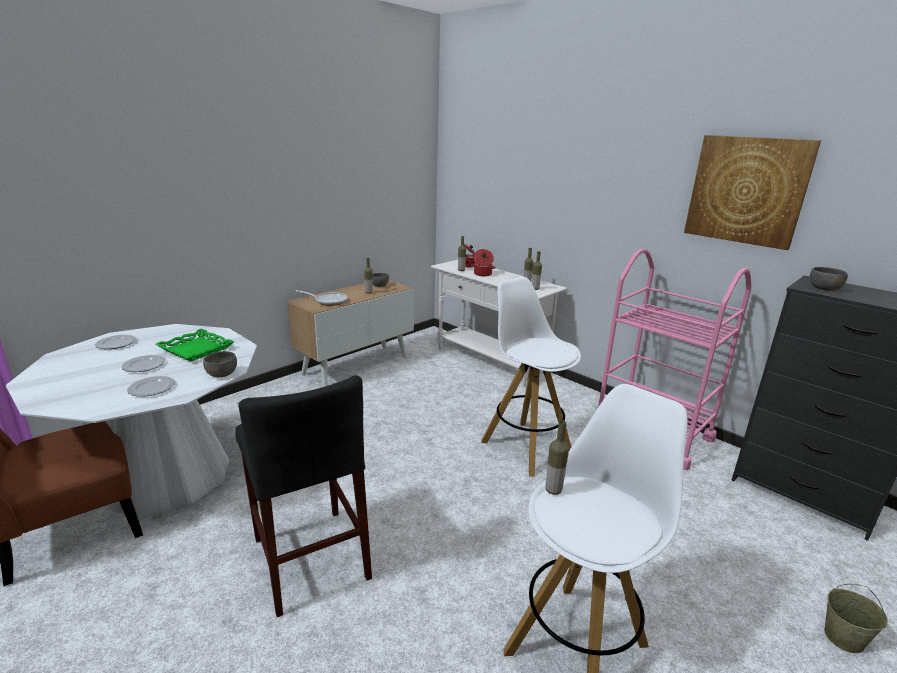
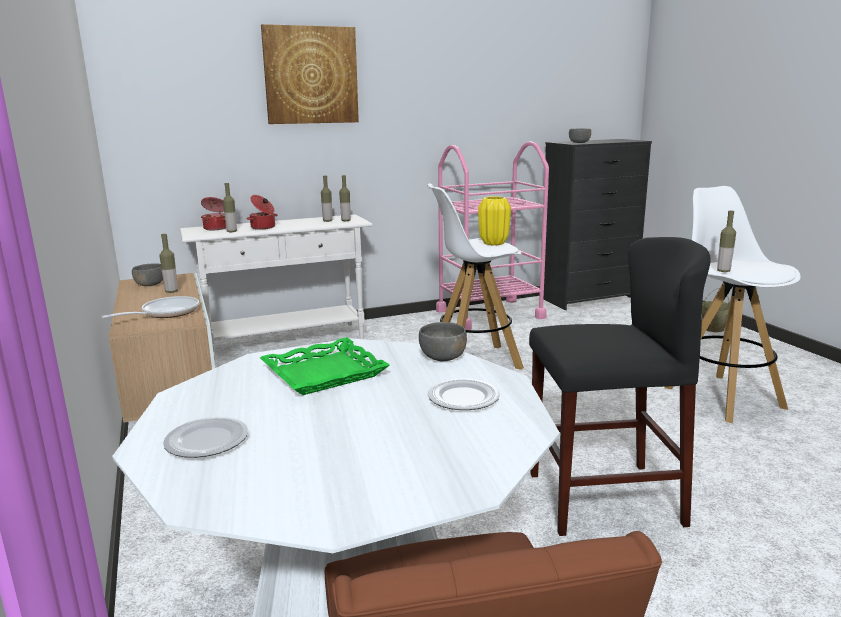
camera: 65 degrees left, 5 degrees down
(144, 366) = (360, 409): plate -> none
(552, 352) = (494, 243): none -> yellow vase
(747, 190) = (494, 84): picture -> picture (311, 75)

